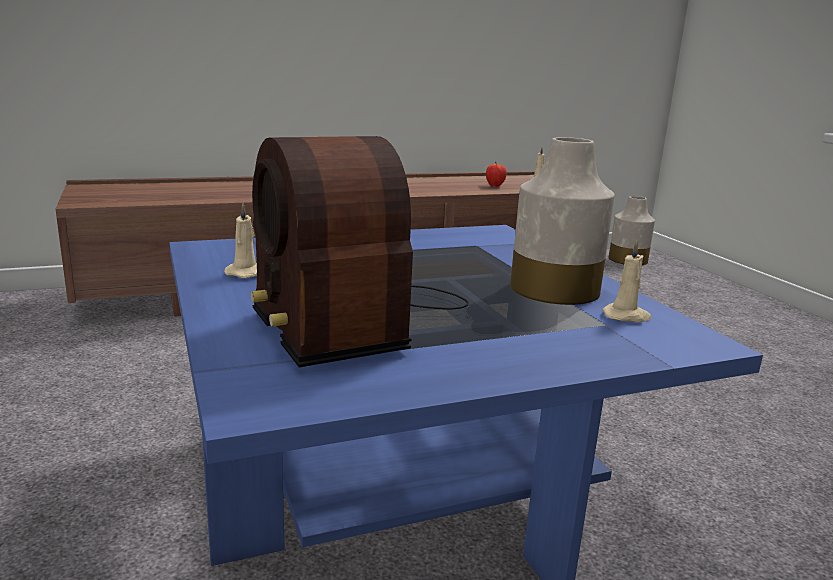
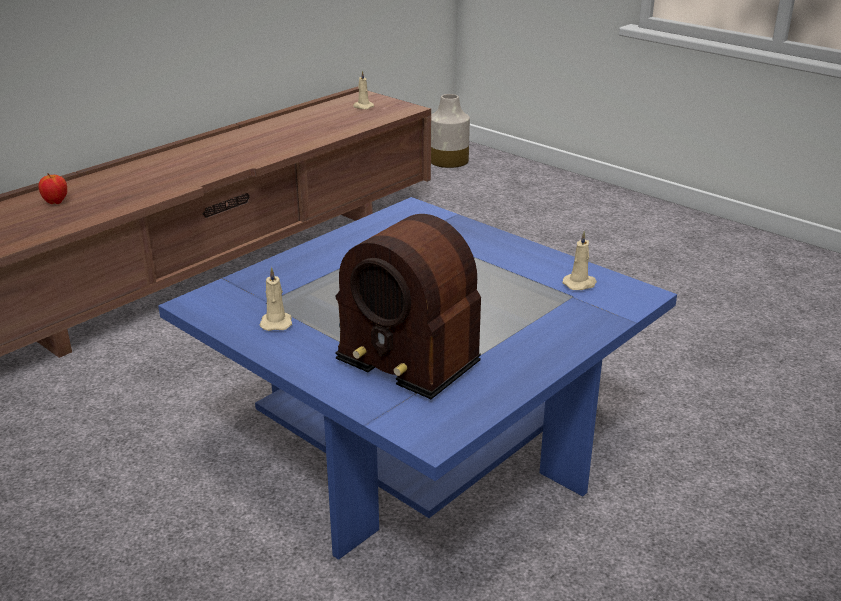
camera: 25 degrees left, 10 degrees up
(495, 186) = (330, 125): apple -> apple (56, 202)
(555, 289) = (514, 269): beige vase -> none

